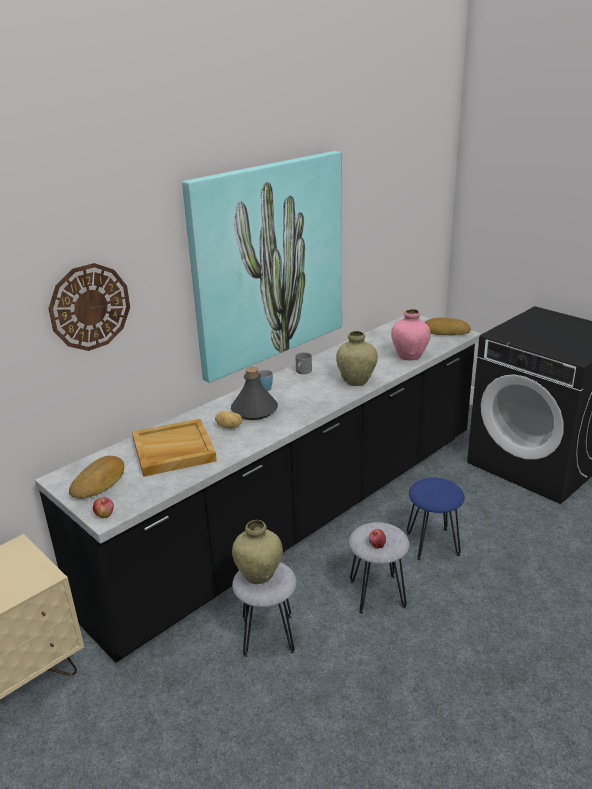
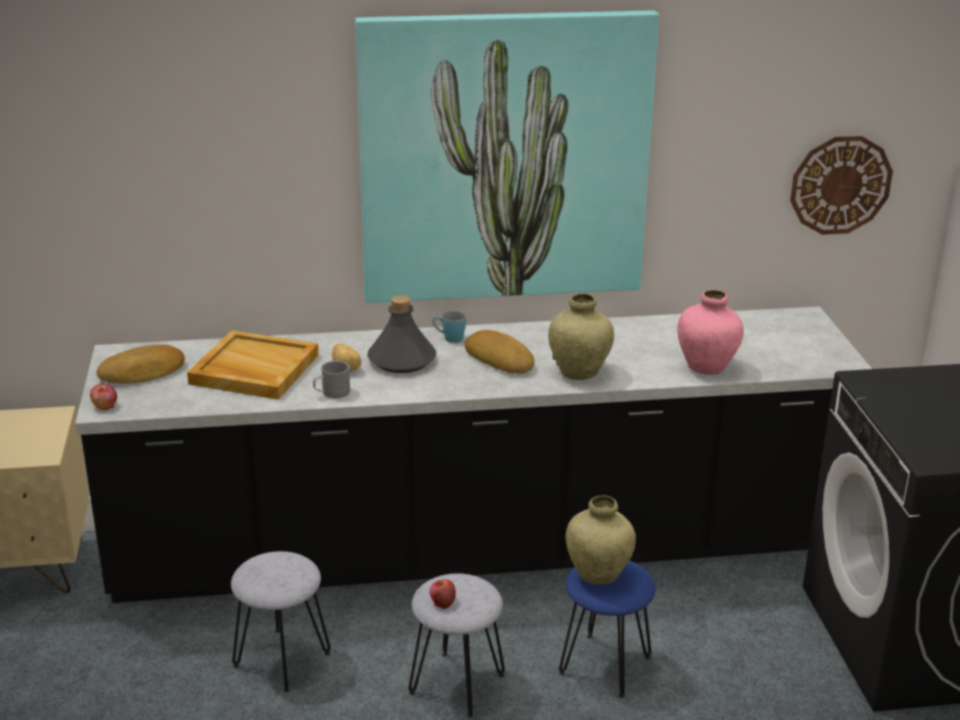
camera: 35 degrees right, 0 degrees up
(90, 307) = (198, 154): wall clock -> wall clock (840, 185)
(259, 575) = (272, 568): beige vase -> beige vase (598, 575)
(302, 372) = (531, 335): grey mug -> grey mug (332, 393)
(445, 331) = (823, 351): bread -> bread (500, 358)

